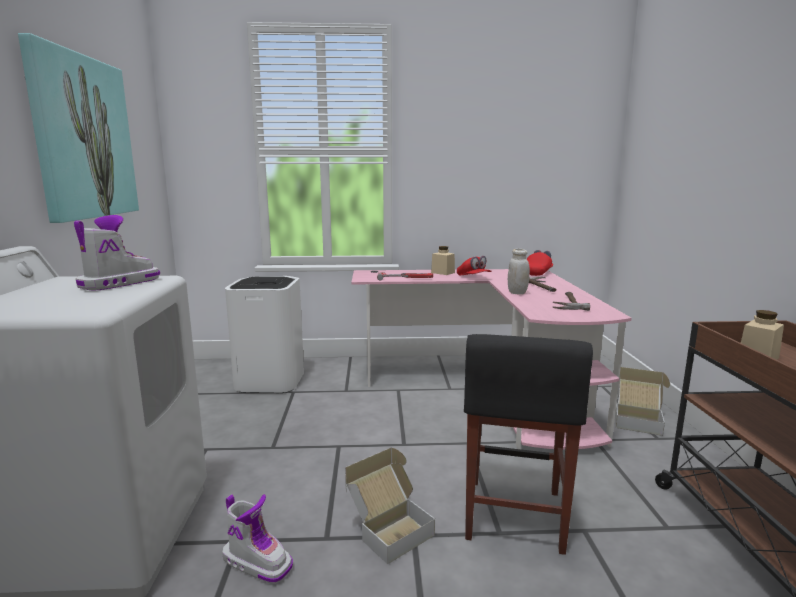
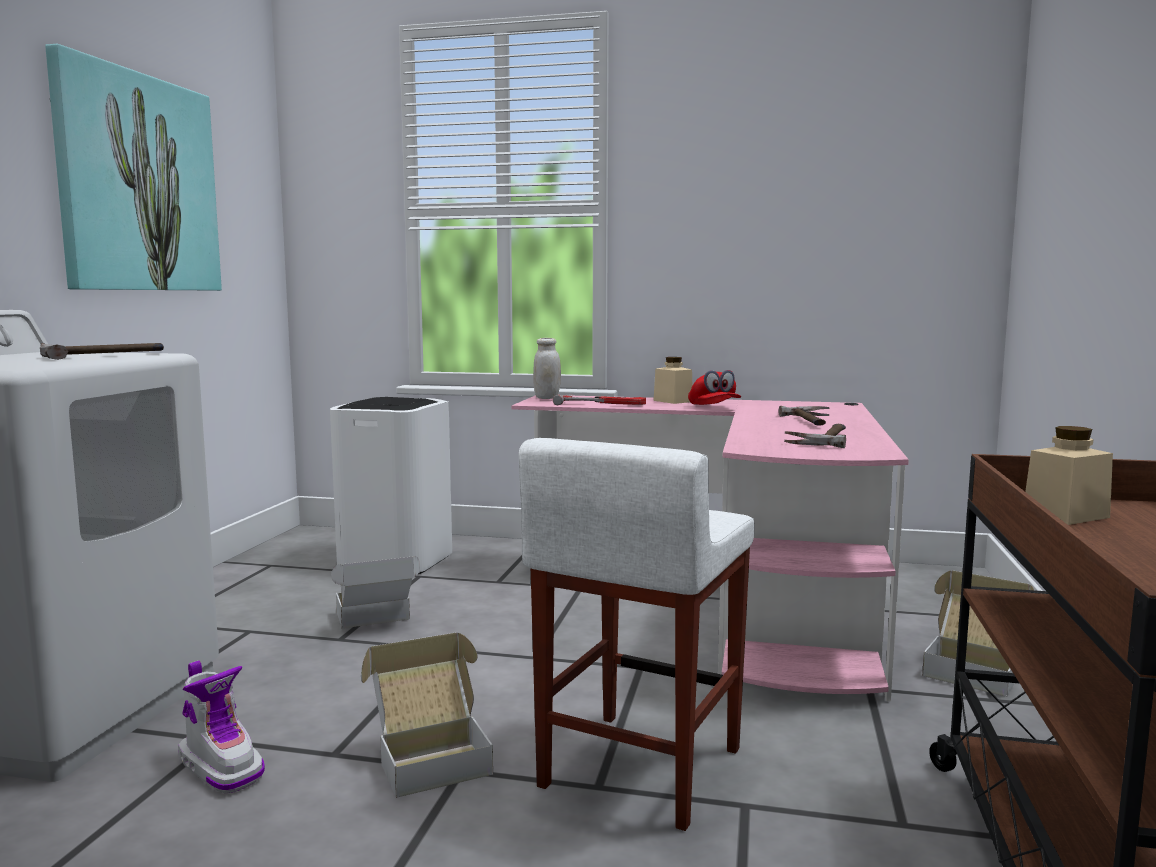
camera: 15 degrees right, 5 degrees down
(119, 283) = (100, 355): boot -> hammer
(288, 431) = (375, 622): none -> cardboard box
(513, 515) = (639, 768): black stool -> white stool
(517, 293) = (756, 425): white jar -> white jar (547, 398)
(538, 273) = (838, 406): red cap -> none

